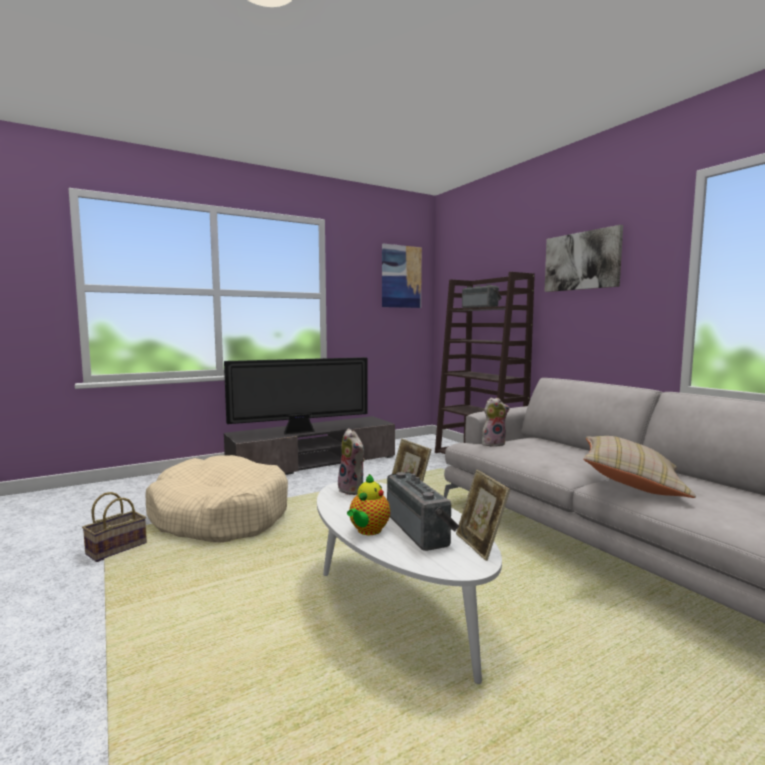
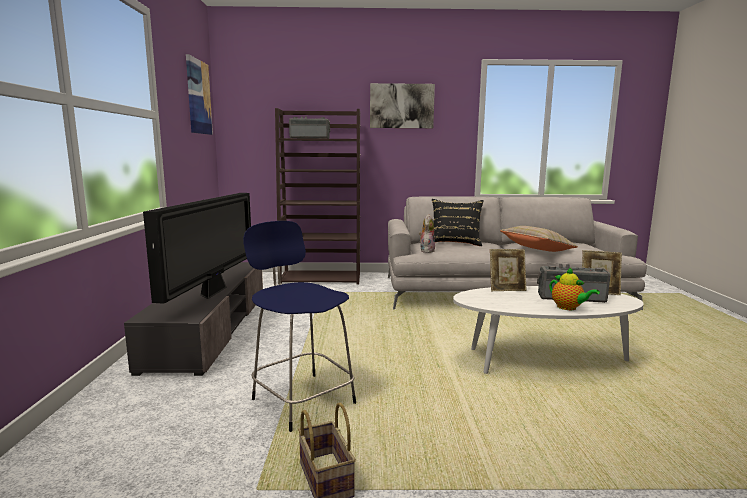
camera: 60 degrees left, 5 degrees up
(219, 516) = (301, 400): beige dog bed -> blue stool
(353, 490) = (480, 298): plush toy -> none
(565, 446) = (455, 242): none -> black pillow

